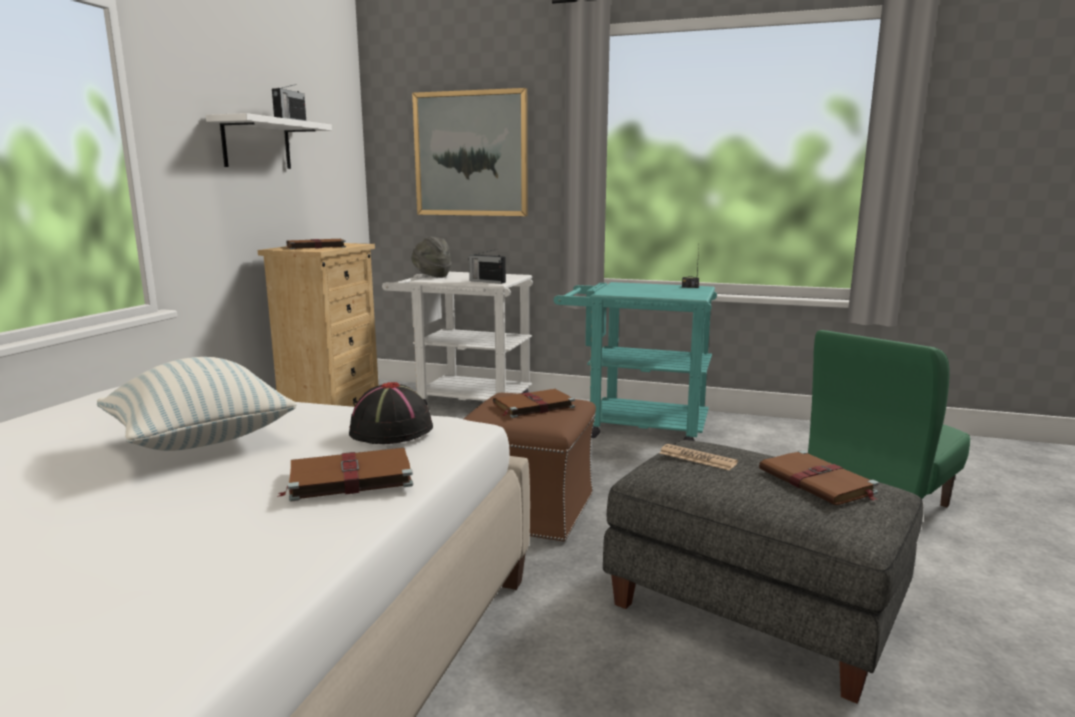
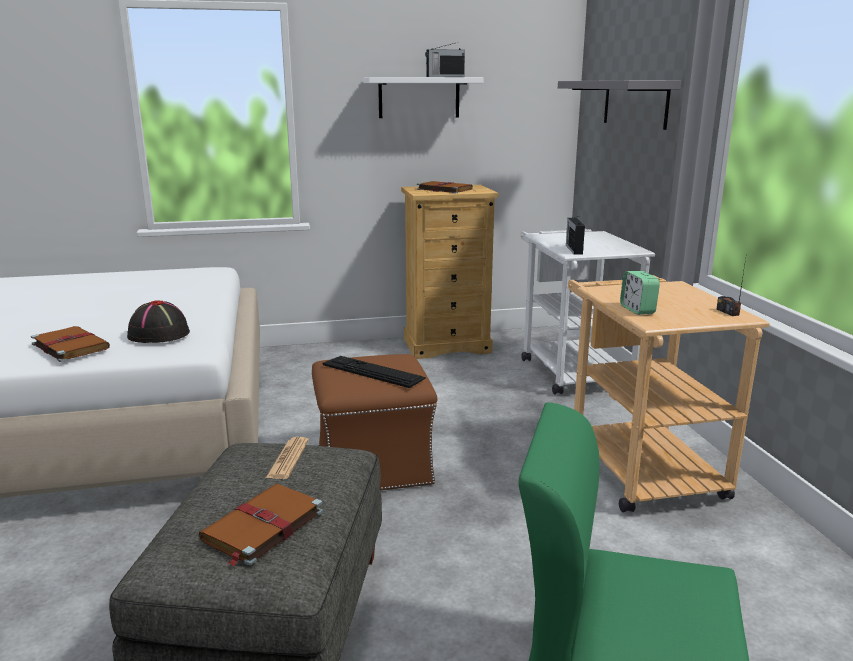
camera: 60 degrees right, 5 degrees up
(201, 443) = (124, 307): pillow -> none
(431, 276) = (563, 233): grey hat -> none
(471, 154) = (635, 103): picture -> grey shelf
(532, 406) = (373, 371): brown book -> keyboard
(634, 427) = (637, 465): turquoise cart -> beige cart
(663, 295) = (637, 310): none -> alarm clock

